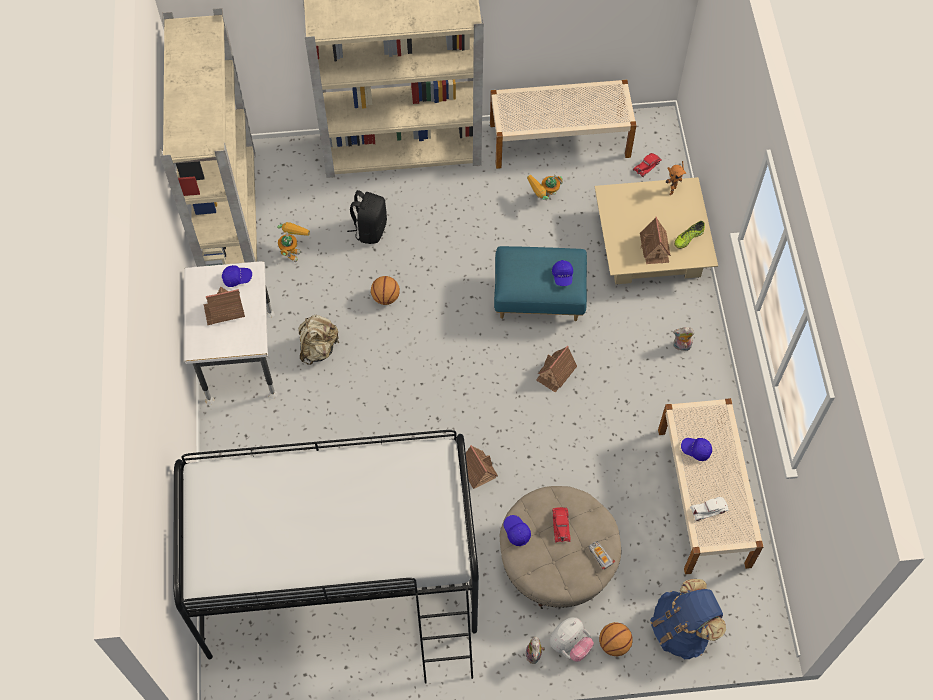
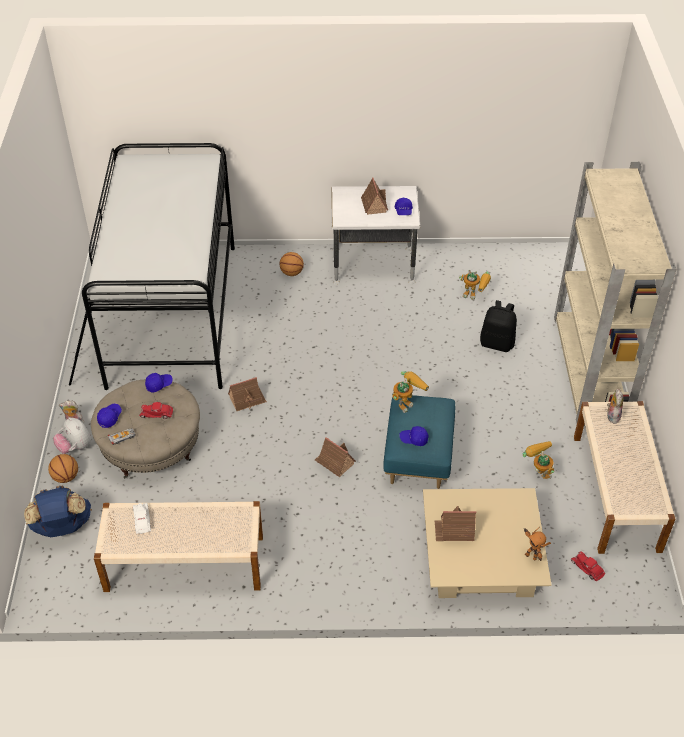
camera: 95 degrees right, 15 degrees down
(230, 216) = (509, 260): beige bookcase -> none
(318, 348) = (376, 308): beige backpack -> none
(386, 298) = (424, 350): basketball -> basketball (291, 273)
(512, 284) = (407, 402): none -> toy robot
(681, 346) = (353, 568): plush toy -> plush toy (612, 416)
(688, 238) = (467, 563): shoe -> none
(696, 450) = (205, 518): blue cap -> blue cap (110, 417)

